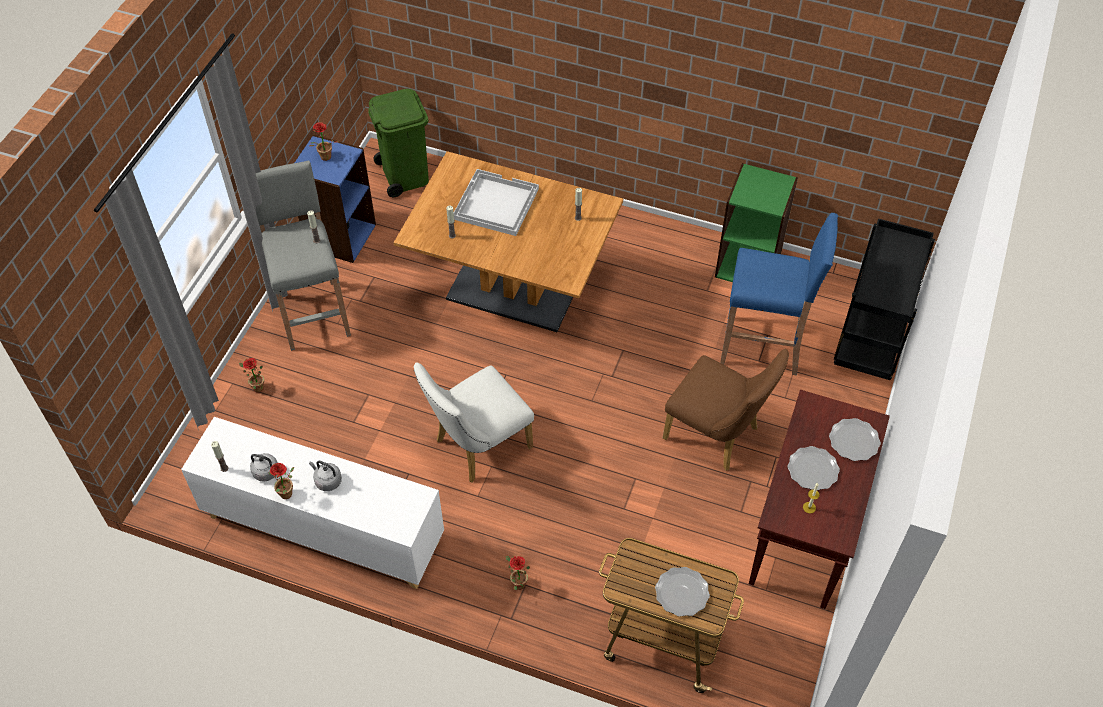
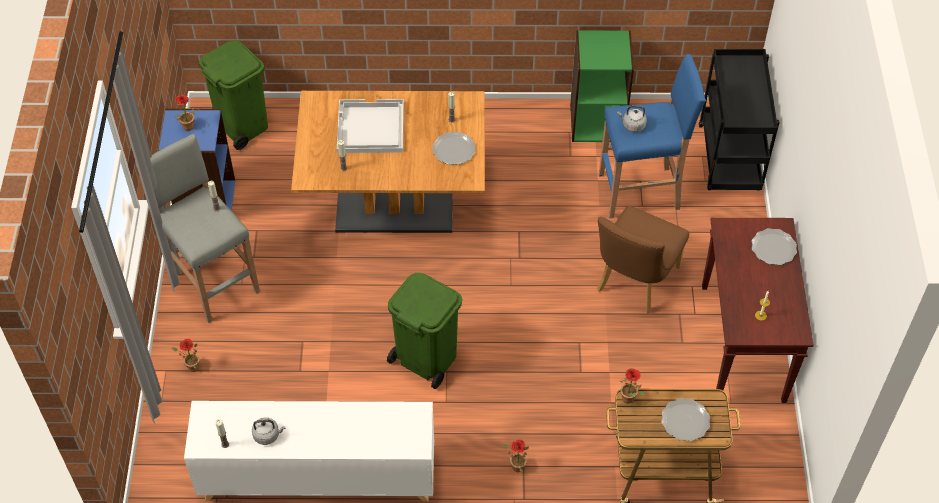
camera: 20 degrees left, 0 degrees up
(287, 495) = (297, 450): potted plant -> potted plant (630, 399)
(327, 481) = (327, 425): grey kettle -> grey kettle (632, 125)
(477, 447) = (425, 358): white chair -> green trash can
(717, 436) = (634, 283): brown chair -> brown chair turned 105 degrees clockwise
(812, 469) = (750, 283): plate -> plate (453, 150)

